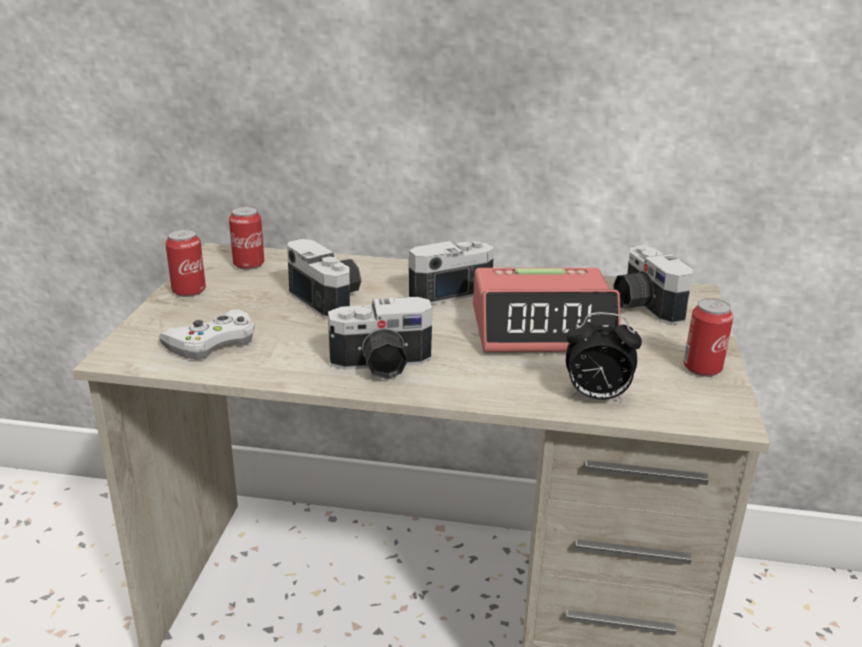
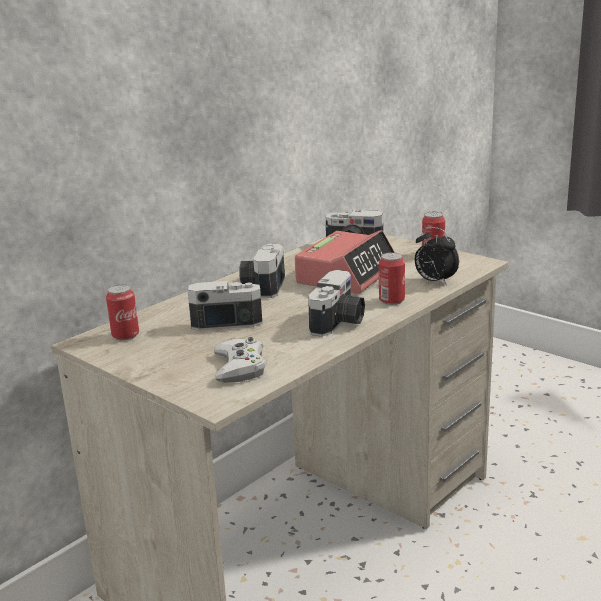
camera: 55 degrees left, 5 degrees down
(189, 291) = (140, 363): can -> can (391, 300)
(596, 397) = (434, 282): alarm clock -> alarm clock turned 90 degrees clockwise

